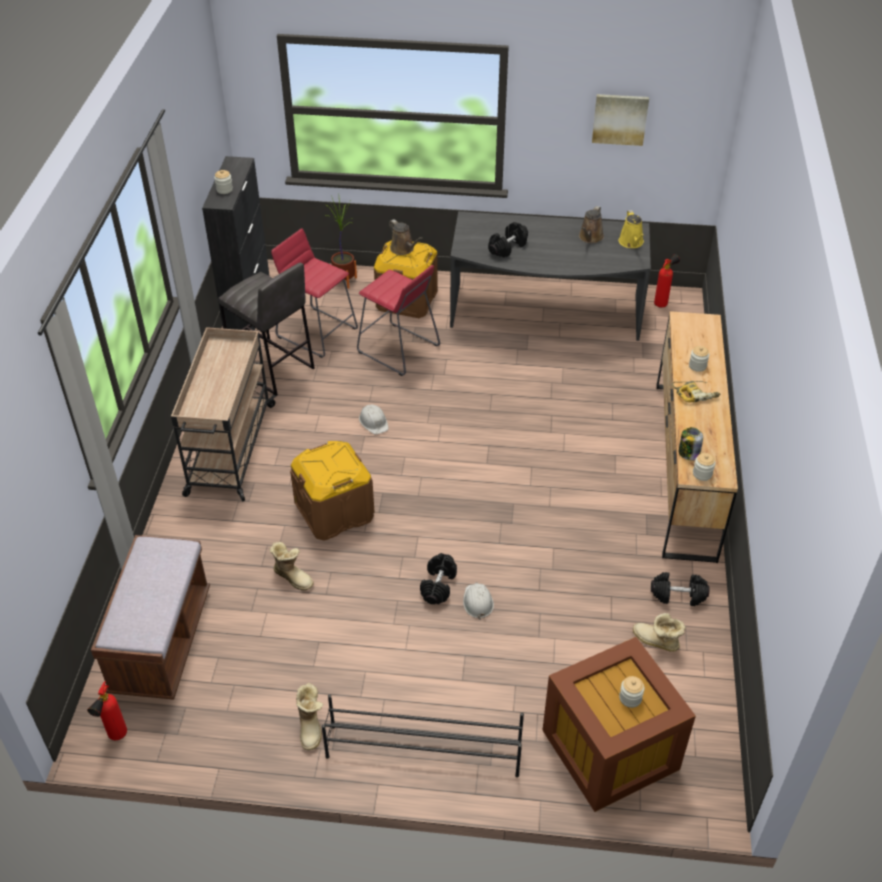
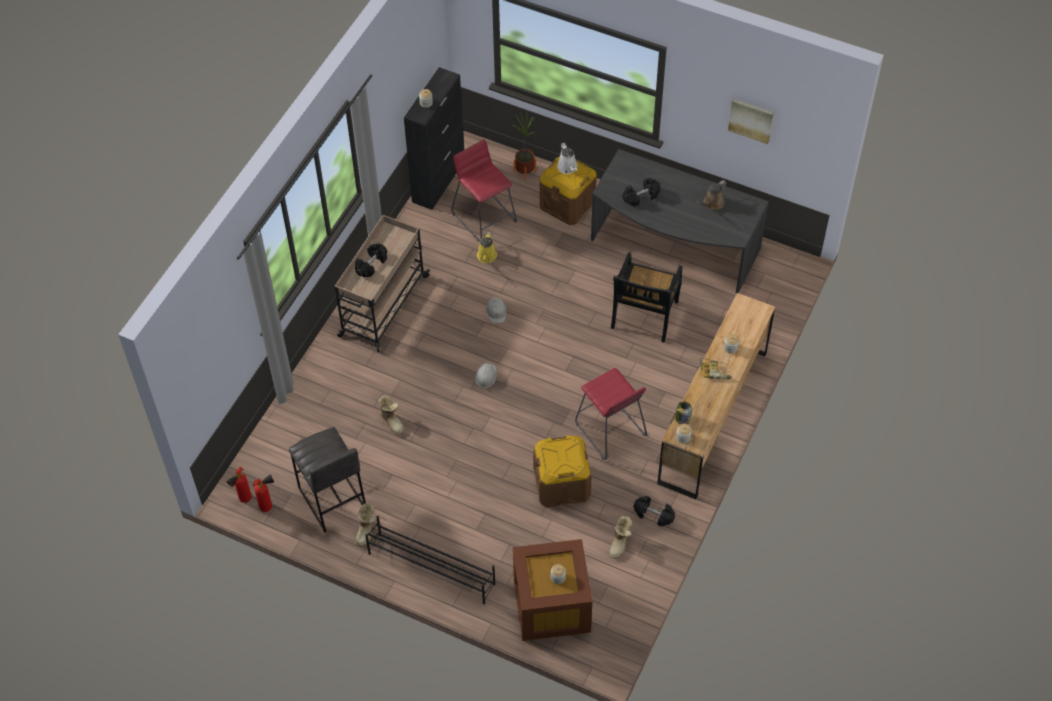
camera: 20 degrees right, 10 degrees up
(161, 642) = (290, 444): brown bench -> none
(272, 368) = (438, 242): grey stool -> grey stool (332, 500)
(334, 511) = (439, 378): brown storage box -> brown storage box (562, 484)
(398, 349) = (541, 250): red stool -> red stool (610, 430)
(403, 249) = (568, 168): brown watering can -> white watering can
(438, 585) = (489, 457): black dumbbell -> black dumbbell (371, 265)
(477, 602) = (510, 477): white hard hat -> white hard hat (485, 376)
(549, 385) = (644, 316): none -> black chair
(631, 242) = (743, 218): yellow watering can -> yellow watering can (486, 257)
(656, 642) = (620, 543): boot -> boot turned 120 degrees counterclockwise
(662, 303) = (776, 263): fire extinguisher -> fire extinguisher (269, 506)

